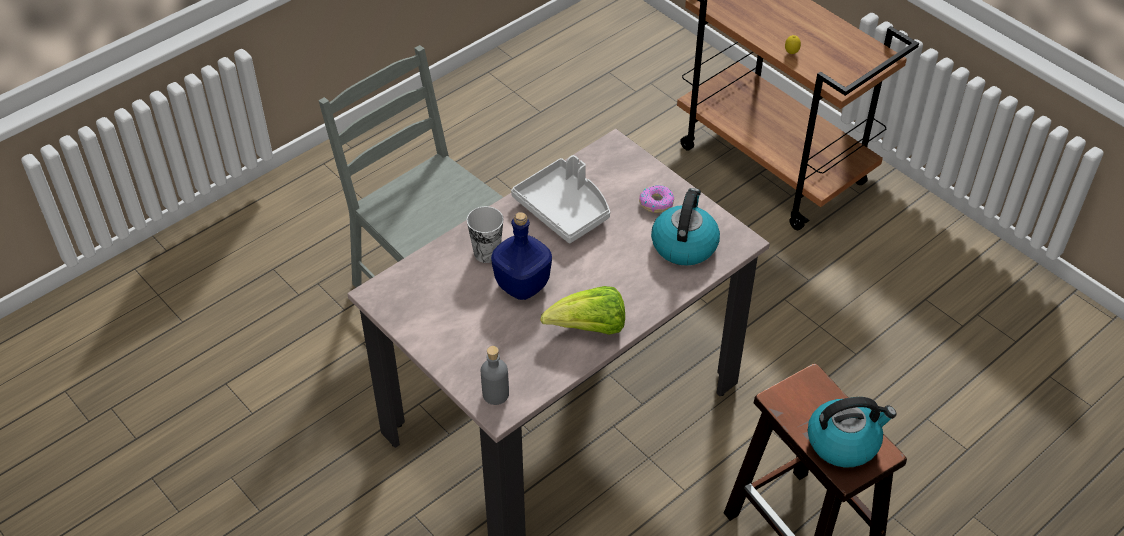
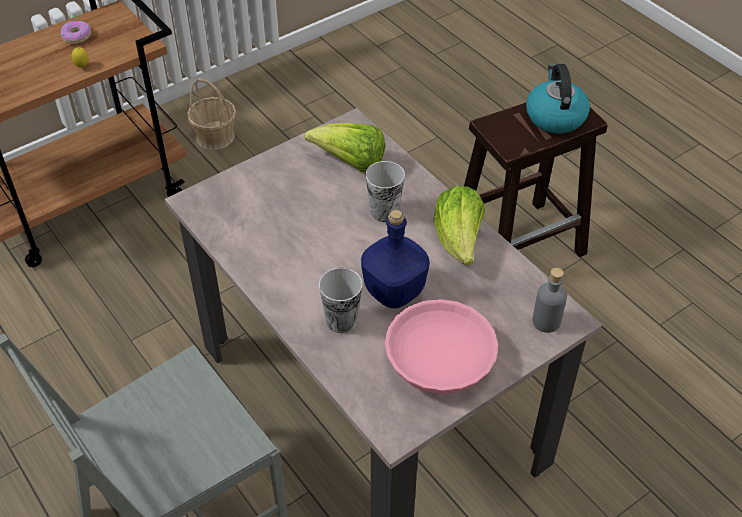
camera: 85 degrees left, 0 degrees up
(446, 319) = (440, 361): none -> pink bowl
(564, 209) = (284, 249): grey tray -> none
(621, 273) = (384, 212): none -> cup
(656, 203) = (289, 177): donut -> donut (76, 36)
(684, 244) = (351, 163): kettle -> lettuce
(897, 244) = (215, 136): none -> basket

